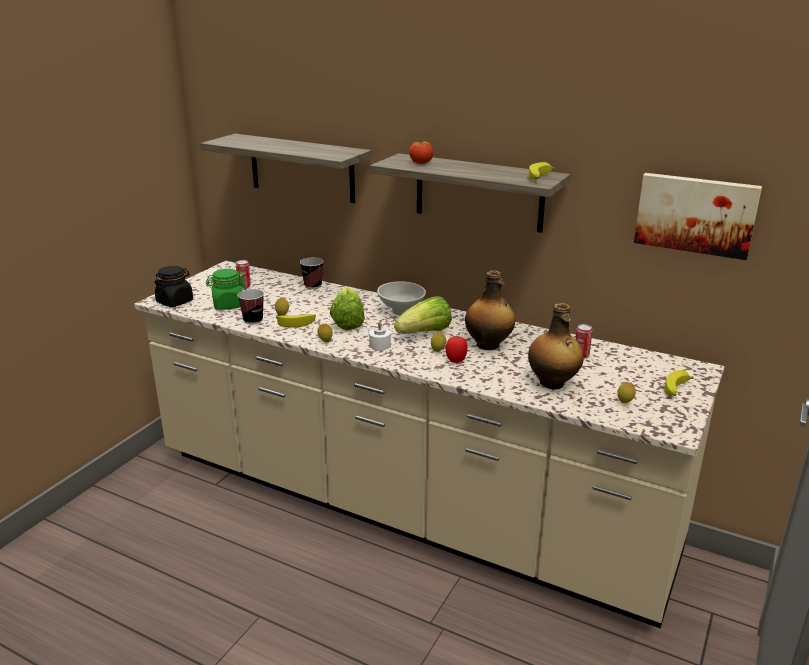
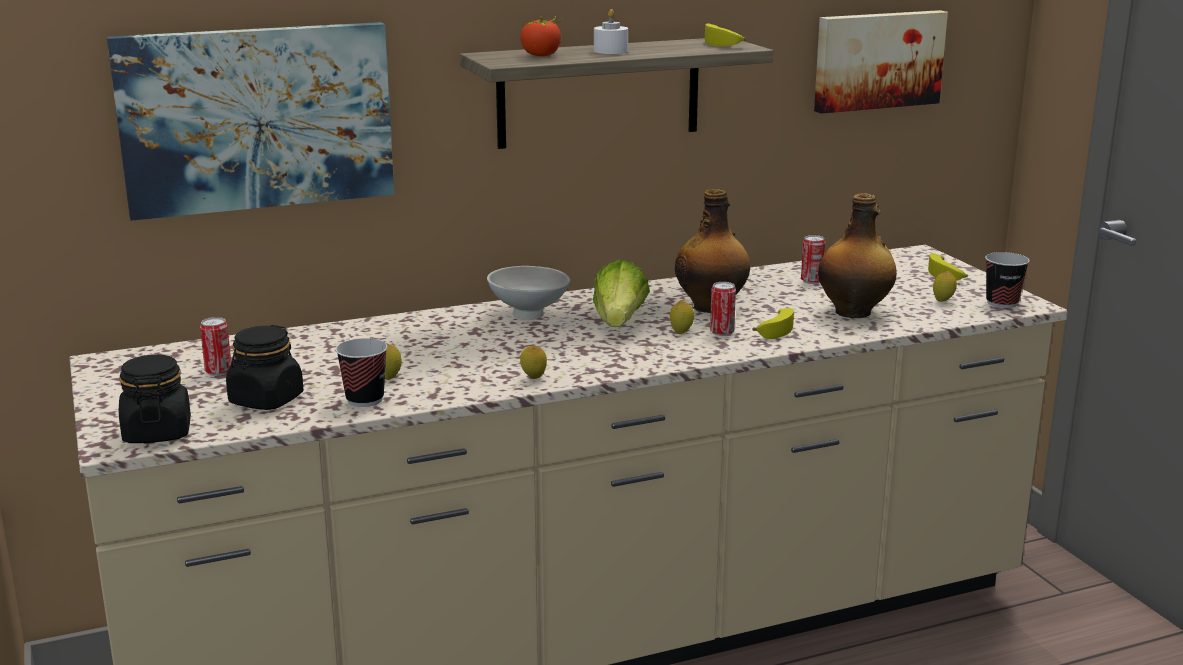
camera: 50 degrees left, 5 degrees down
(228, 305) = (266, 400): green jar -> black jar
(297, 323) = (436, 376): banana -> banana (775, 329)
(302, 168) = (256, 118): shelf -> picture
(313, 286) = (326, 332): cup -> cup (1002, 303)
(347, 322) = (497, 349): lettuce -> none
(380, 345) = (606, 354): white candle -> white candle (610, 51)
(456, 360) = (722, 332): tomato -> can

